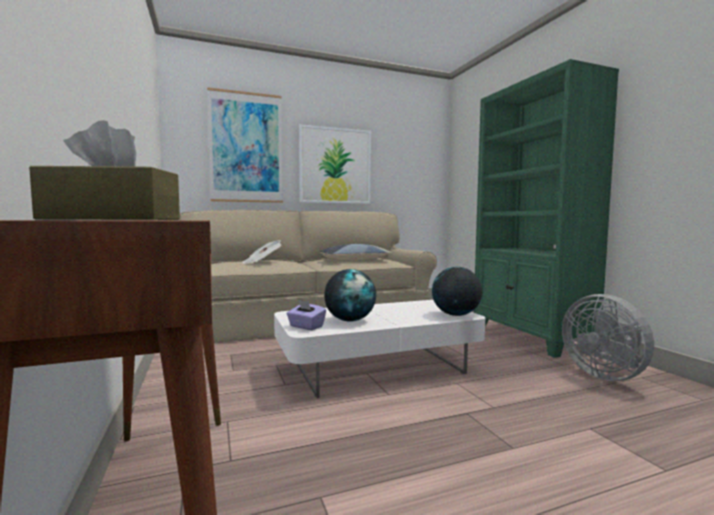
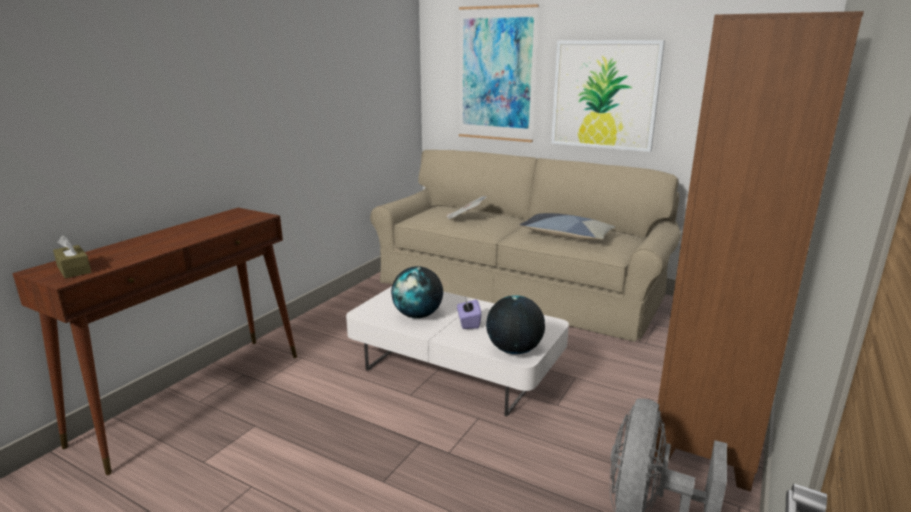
camera: 50 degrees right, 15 degrees up
(306, 327) = (375, 308): purple tissue box -> purple tissue box (468, 323)
(530, 337) = (709, 425): green bookcase -> brown bookcase

